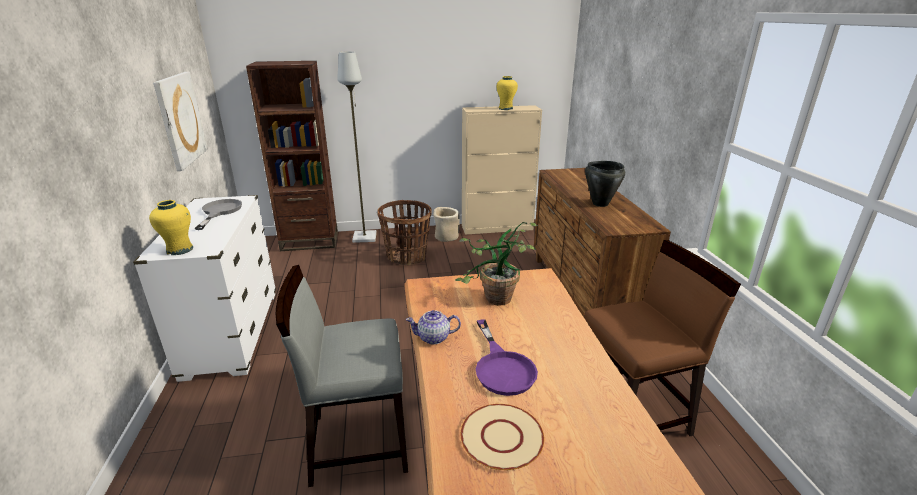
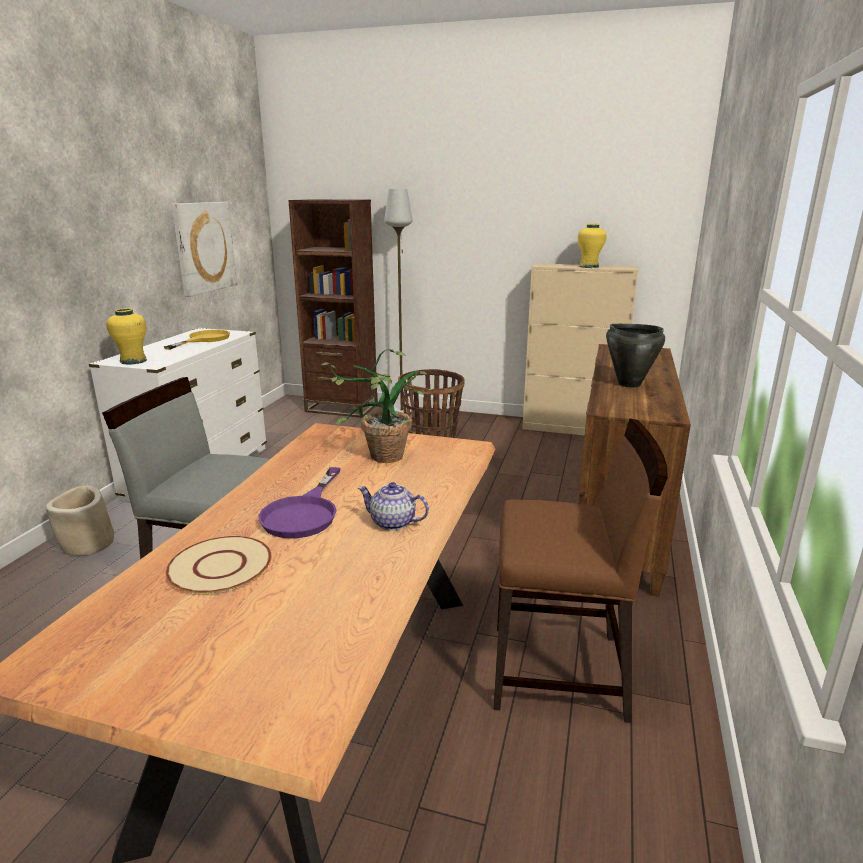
camera: 25 degrees right, 5 degrees down
(219, 212) = (204, 339): grey frying pan -> yellow frying pan
(434, 338) = (272, 474): teapot -> teapot (393, 523)
(446, 237) = (495, 428): beige planter -> beige planter (88, 545)

